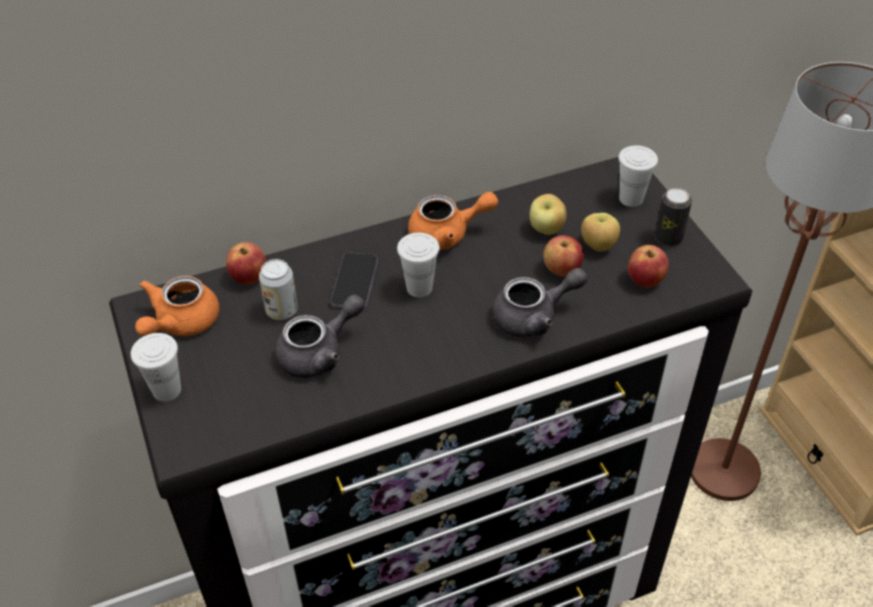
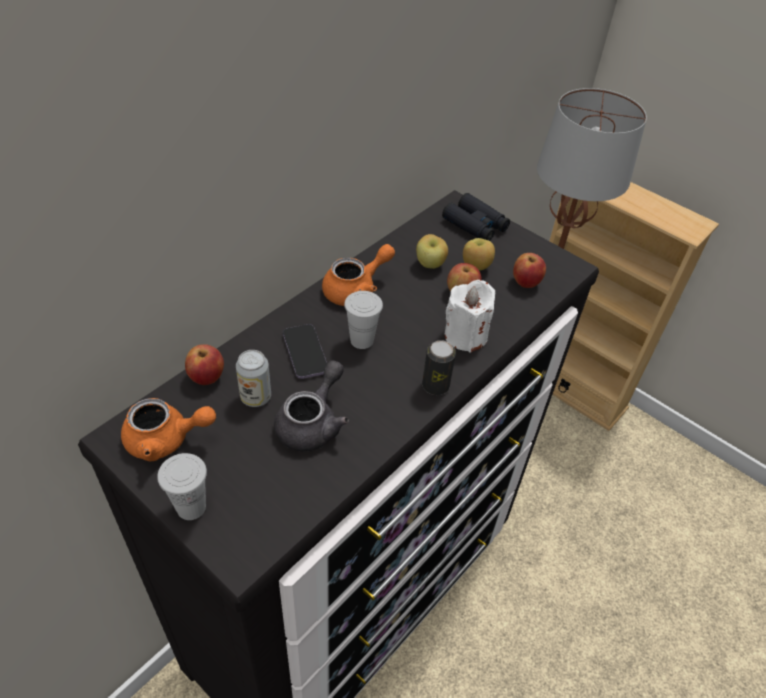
camera: 30 degrees left, 0 degrees up
(180, 323) = (166, 440): orange teapot -> orange teapot turned 90 degrees counterclockwise
(534, 317) = (465, 335): grey teapot -> white candle
(631, 198) = (475, 225): white cup -> black binoculars
(668, 237) = (520, 246): can -> can (435, 385)

